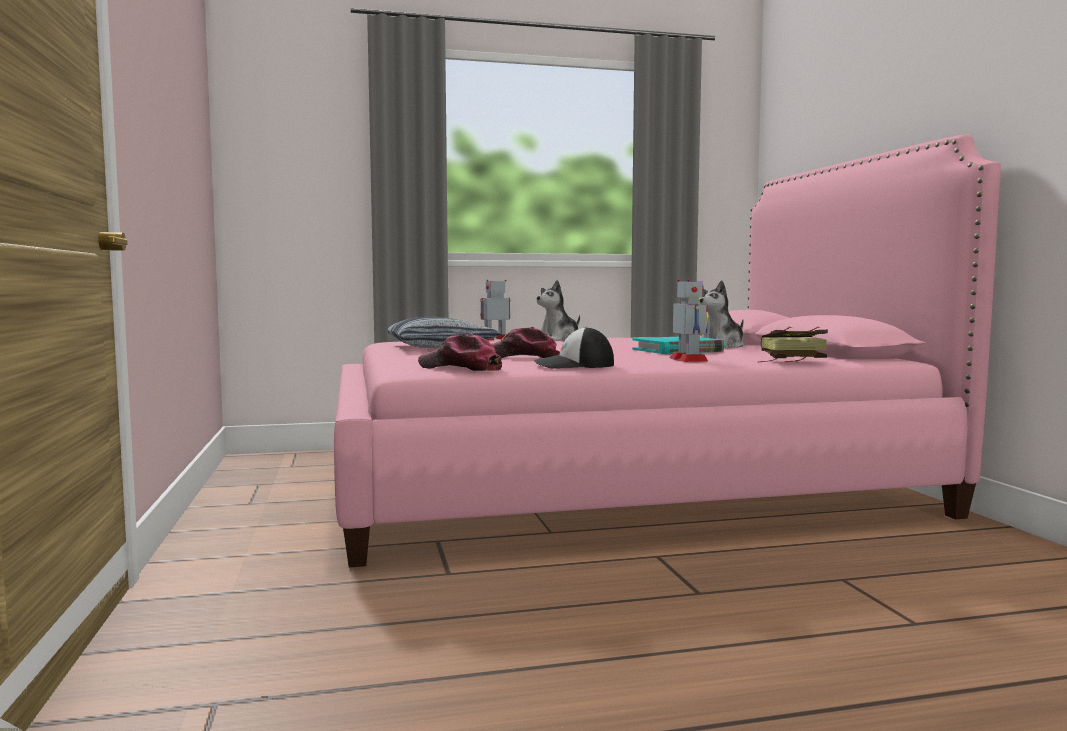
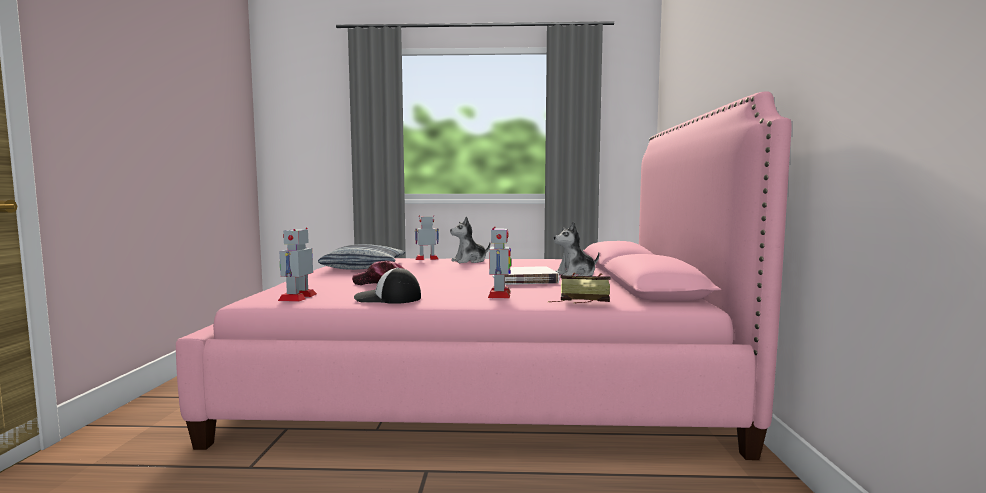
camera: 15 degrees right, 0 degrees up
(460, 368) = (298, 297): cap -> toy robot
(678, 350) = (524, 279): turquoise book -> white book

